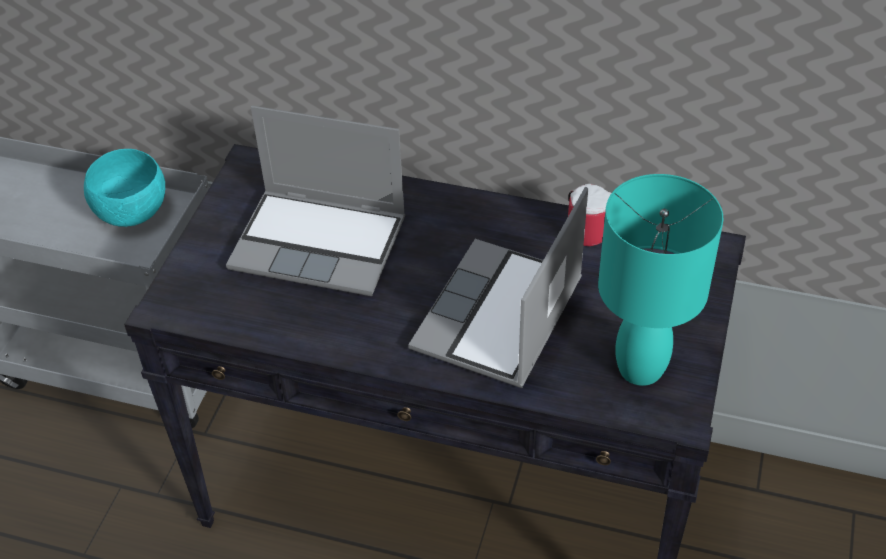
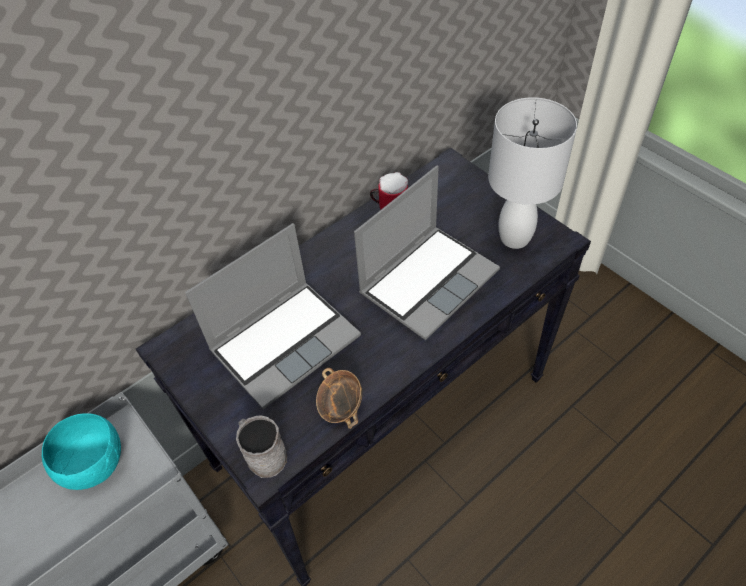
camera: 55 degrees left, 5 degrees up
(180, 297) = (263, 454): none -> grey mug
(273, 327) = (340, 407): none -> bowl
(499, 318) = (428, 280): laptop -> laptop turned 105 degrees counterclockwise
(640, 367) = (513, 237): turquoise table lamp -> white table lamp

